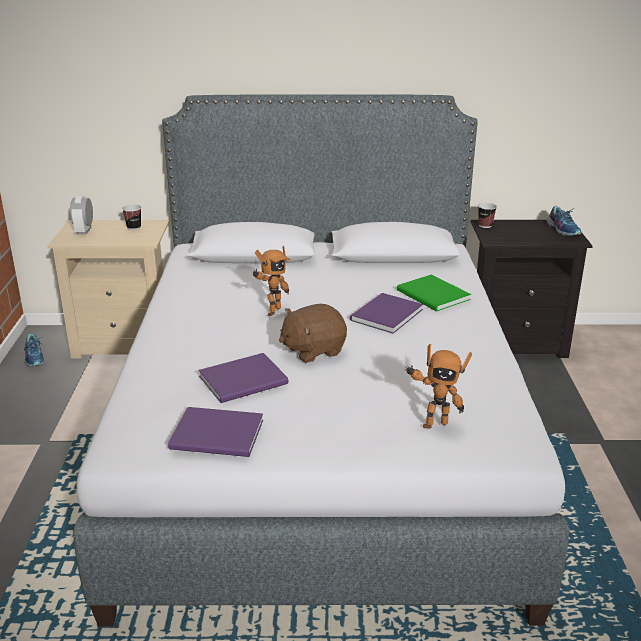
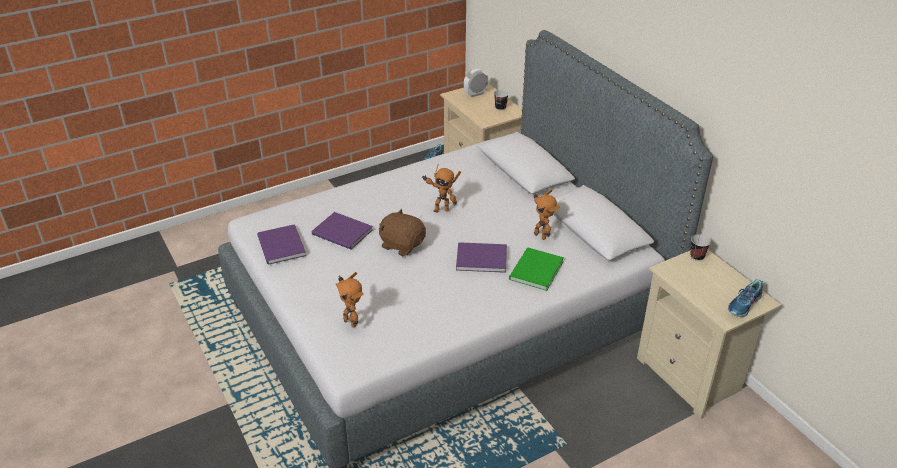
camera: 60 degrees right, 10 degrees up
(378, 277) = (541, 235): none -> toy robot
(515, 342) = (692, 376): black nightstand -> beige nightstand

